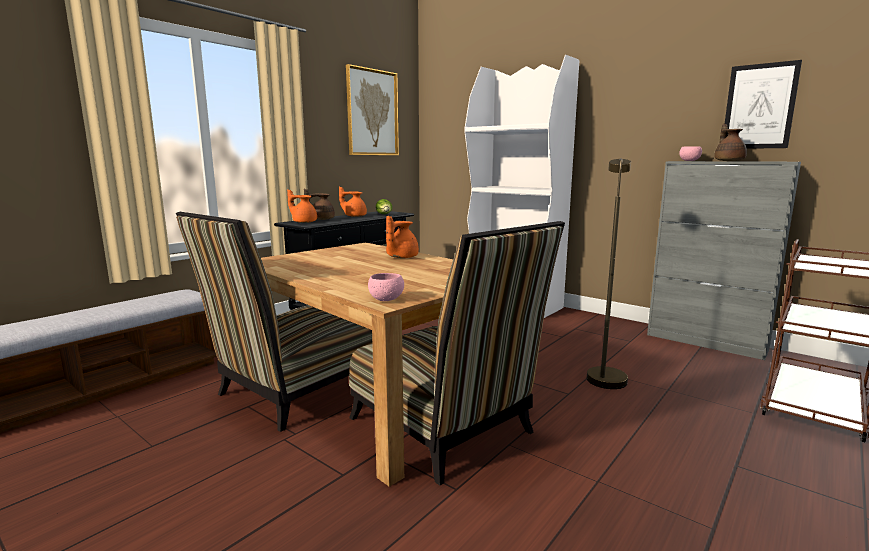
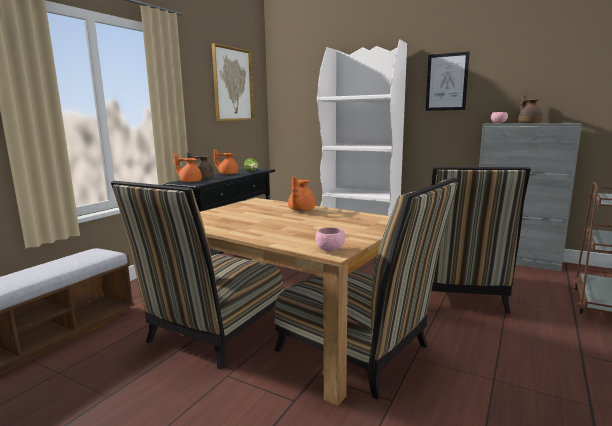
camera: 10 degrees left, 0 degrees up
(605, 375) = (457, 293): brown floor lamp -> chair
(759, 106) = (547, 82): picture -> picture (446, 82)

